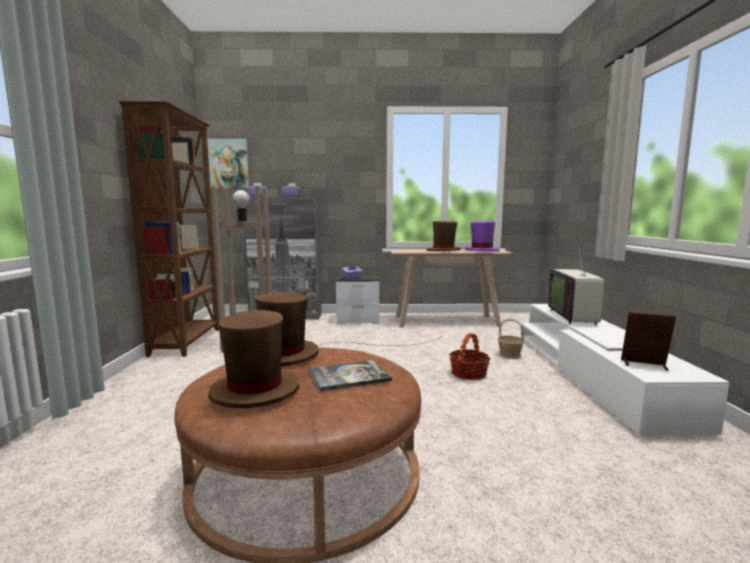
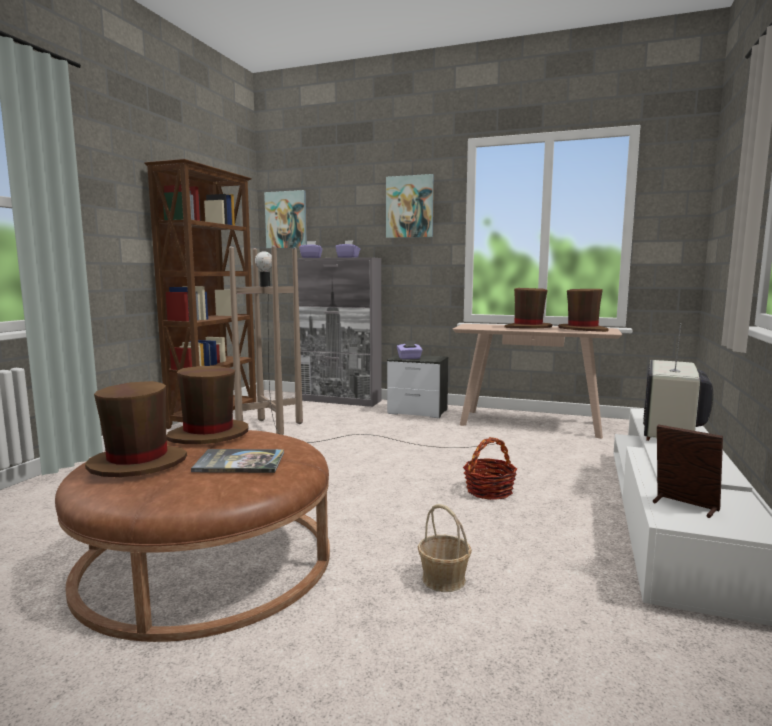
camera: 20 degrees right, 0 degrees up
(341, 157) = (410, 207): none -> picture
(481, 250) = (582, 330): purple hat -> brown hat
(510, 355) = (573, 475): basket -> basket (443, 579)

